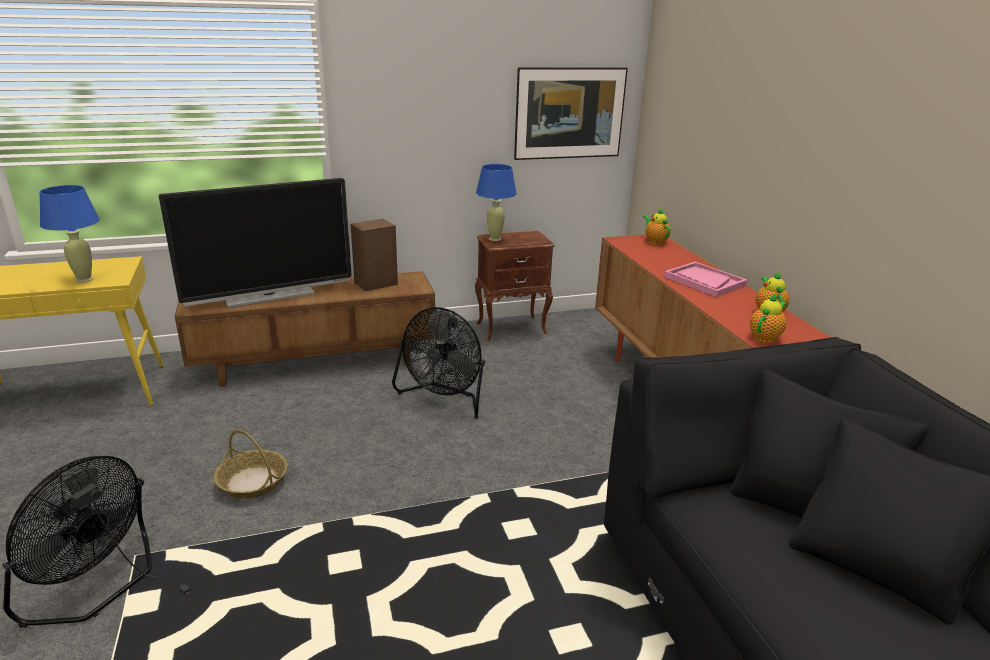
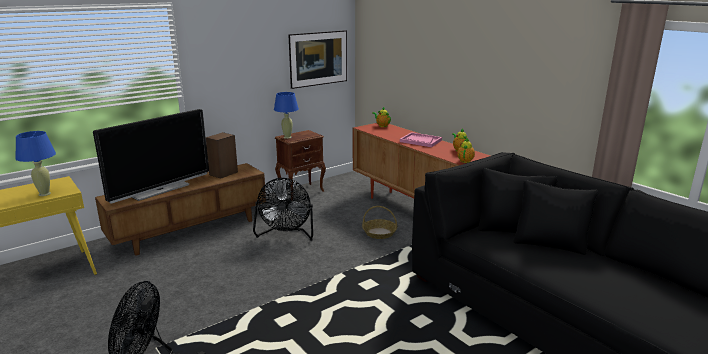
camera: 20 degrees left, 5 degrees down
(253, 482) = (200, 297): basket -> basket (379, 233)

